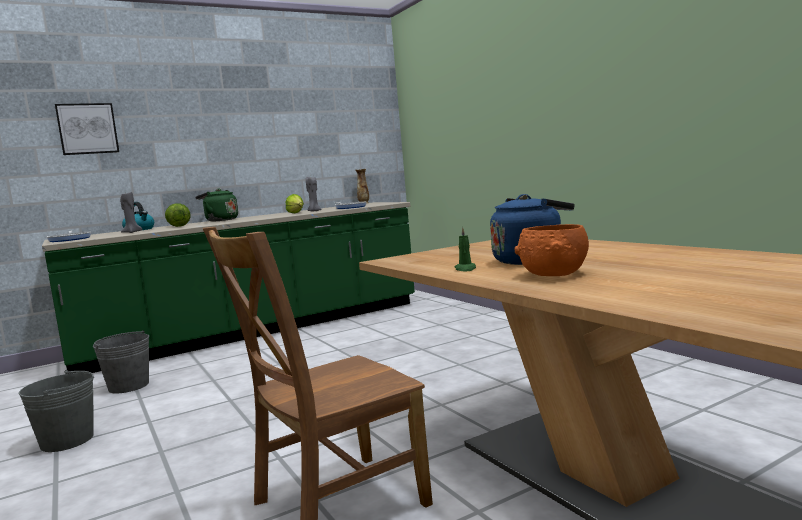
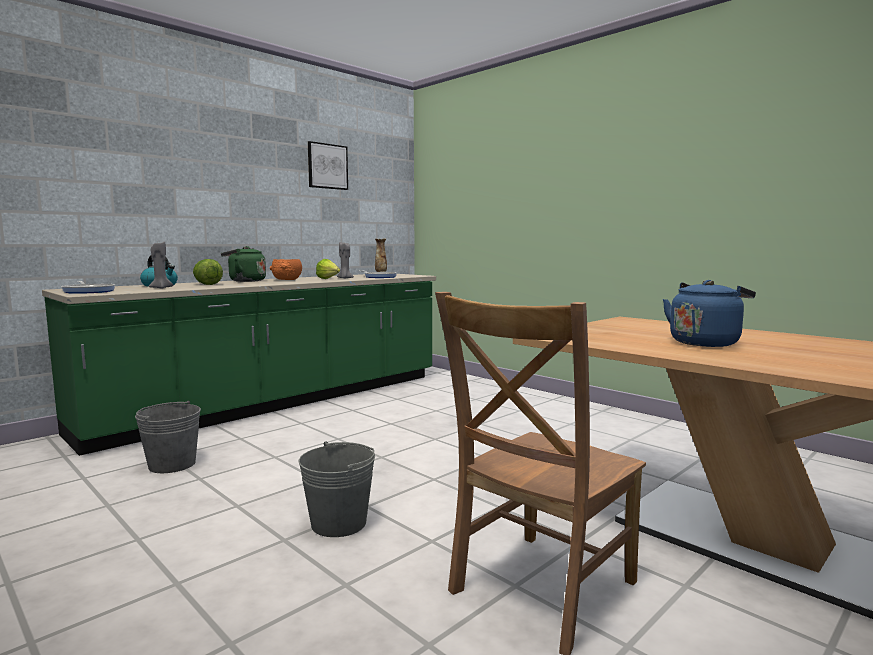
camera: 15 degrees left, 0 degrees up
(67, 440) = (147, 531): grey bucket -> grey bucket (339, 523)
(87, 129) = (103, 164): picture -> picture (327, 166)
(465, 269) = (661, 349): green candle -> none
(554, 274) = (769, 357): orange bowl -> orange bowl (287, 279)

